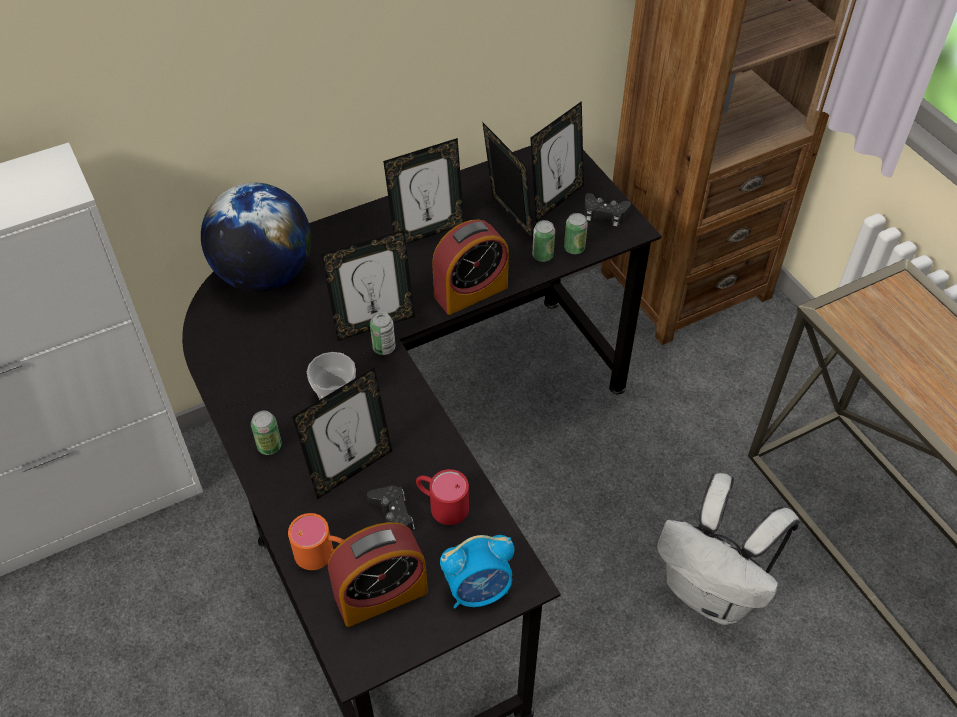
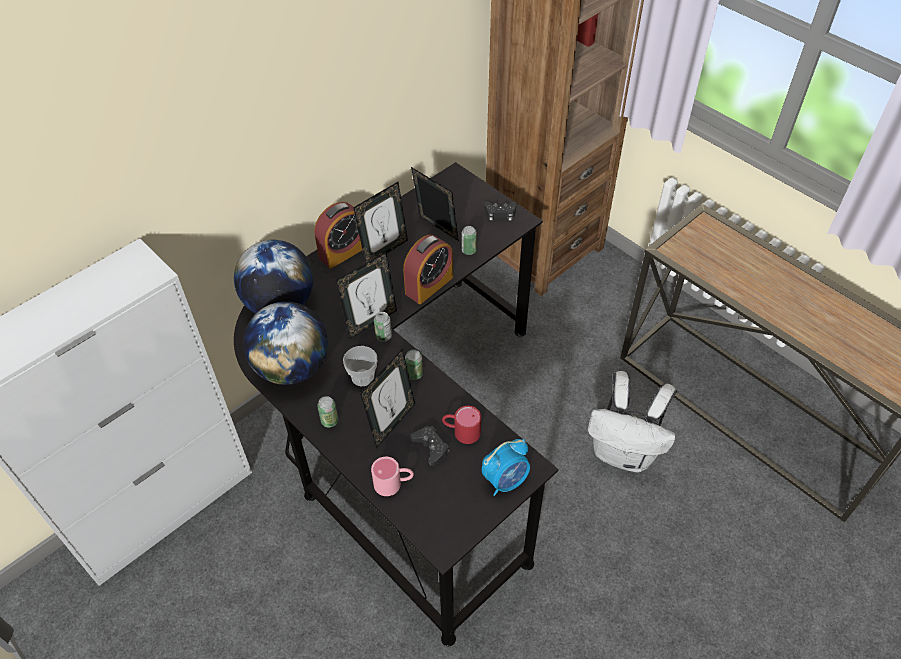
camera: 15 degrees left, 0 degrees up
(248, 362) = (292, 367): none -> globe
(322, 554) = (394, 483): orange mug -> pink mug
(381, 594) = (442, 499): alarm clock -> alarm clock (343, 252)
(555, 200) = (464, 211): picture frame -> none
(574, 248) = (488, 241): can -> can (414, 374)

